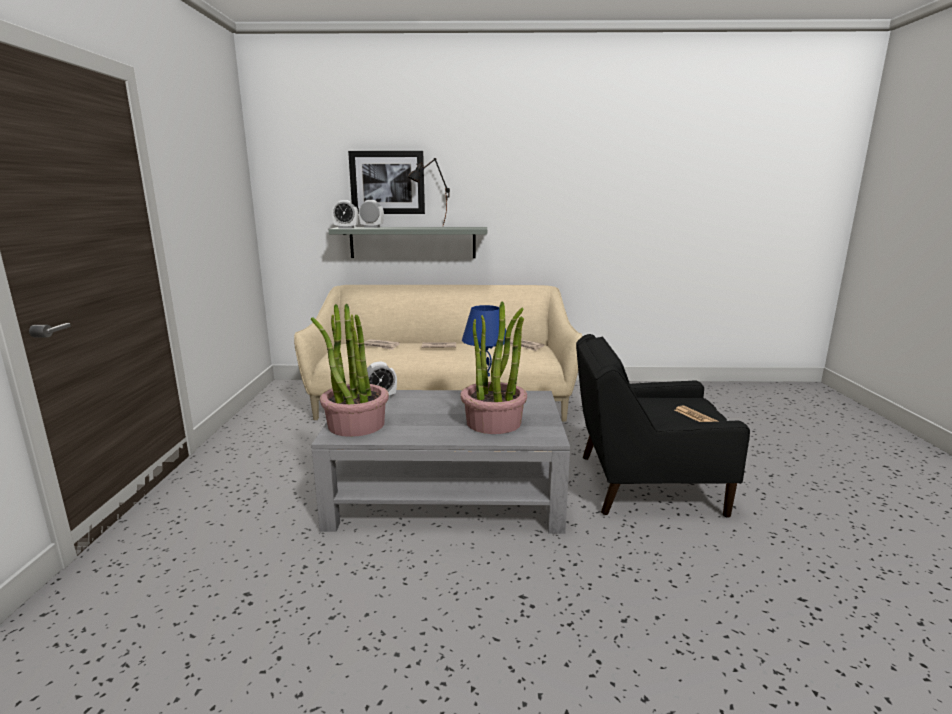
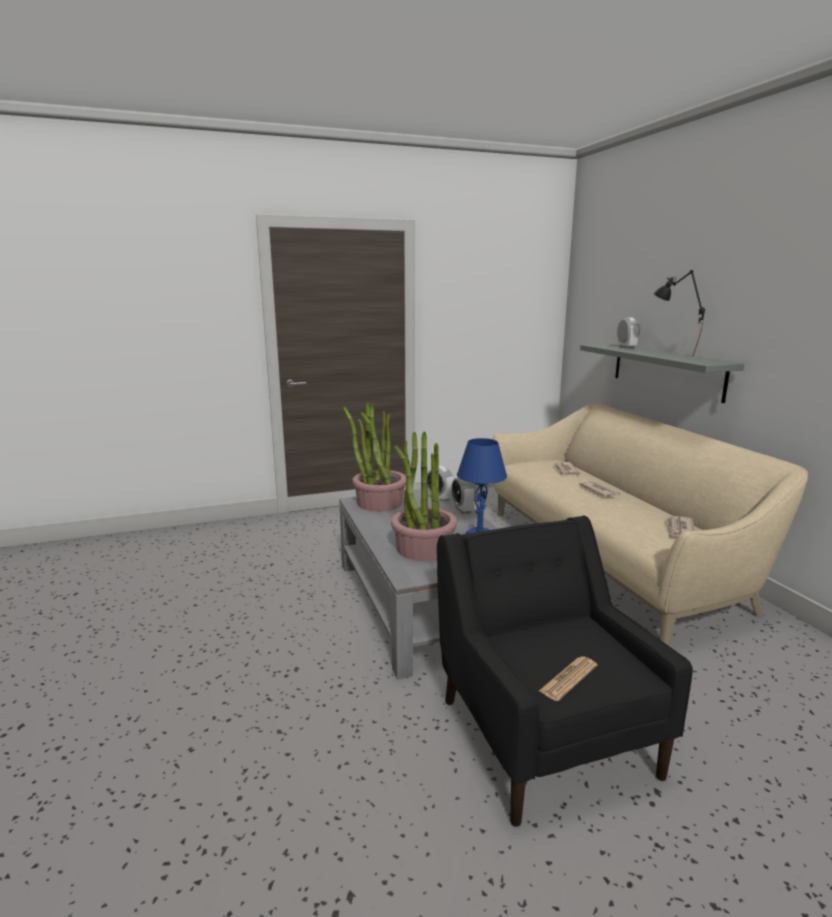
camera: 70 degrees right, 0 degrees up
(346, 228) = (599, 345): alarm clock -> alarm clock (463, 510)
(387, 182) = (655, 299): picture -> none

